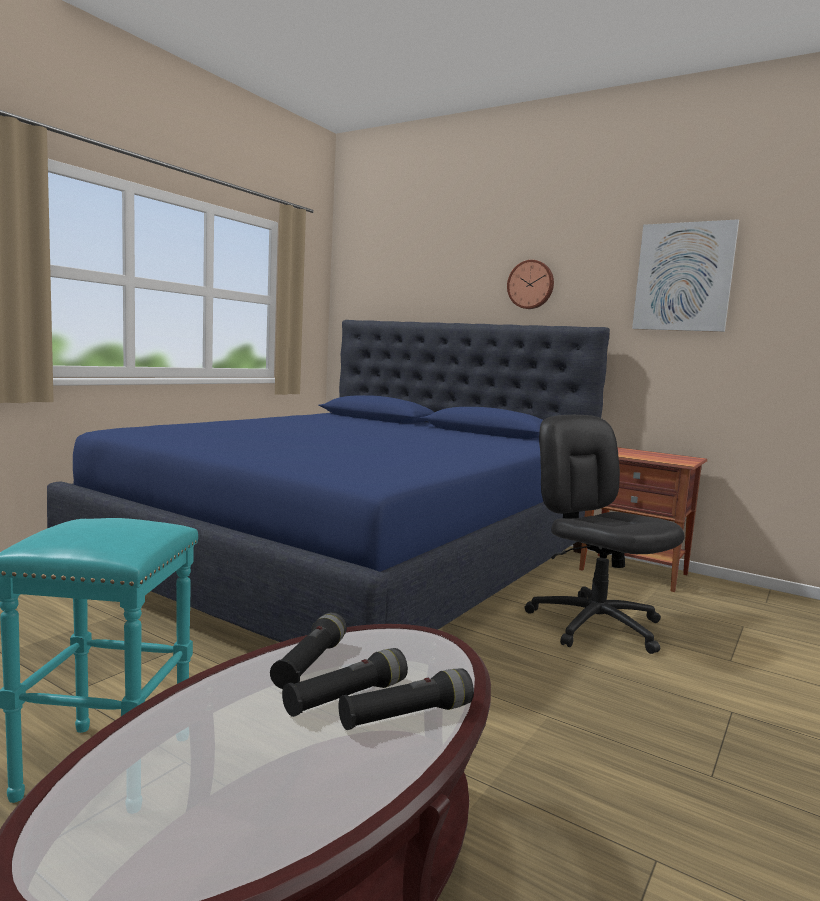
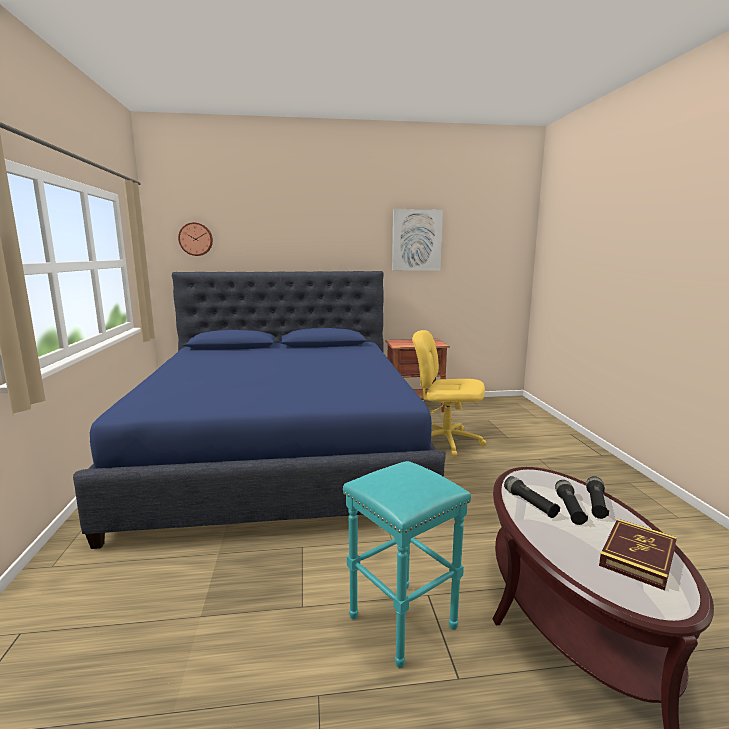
camera: 40 degrees left, 5 degrees up
(243, 799) = (637, 556): none -> book
(531, 284) = (325, 243): wall clock -> wall clock (196, 239)
(595, 624) = (446, 441): black office chair -> yellow office chair

